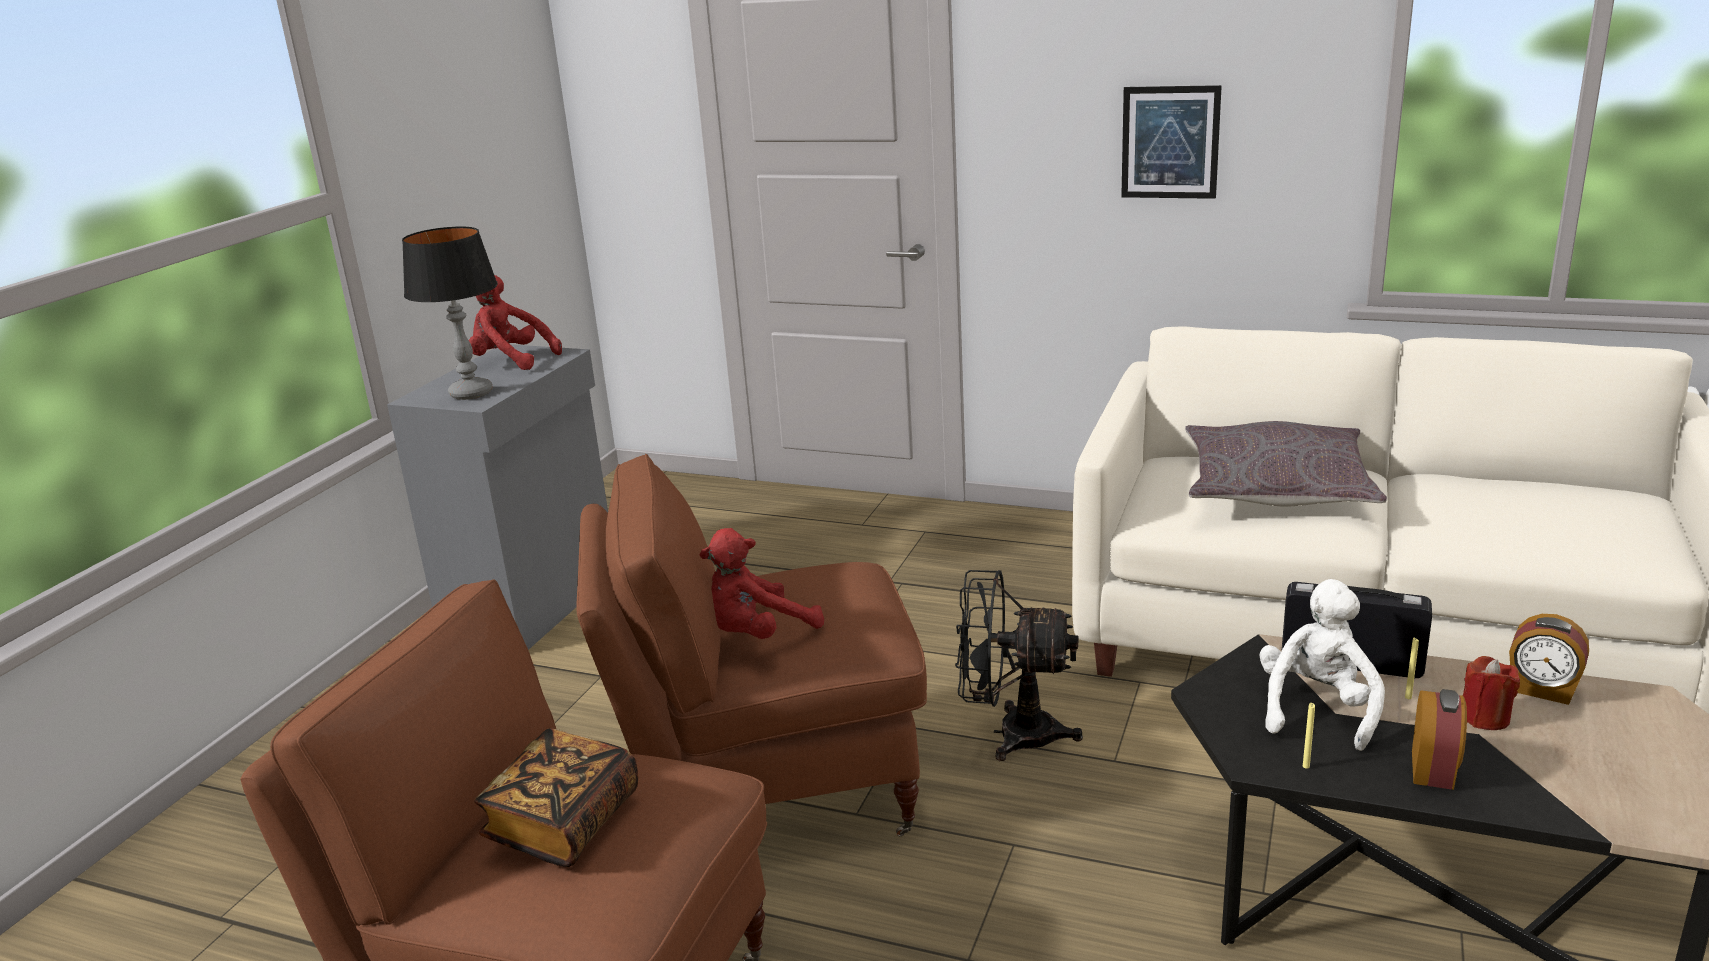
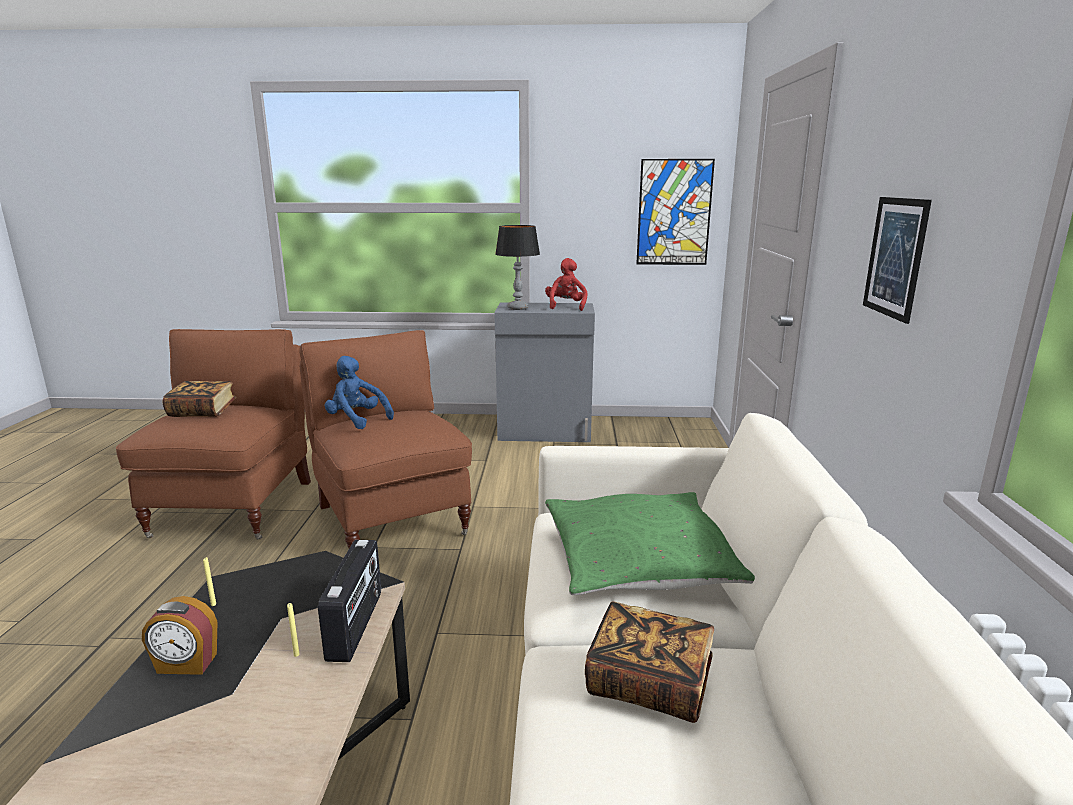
camera: 70 degrees right, 5 degrees down
(519, 153) = (674, 212): none -> picture
(757, 634) = (357, 420): red plush toy -> blue plush toy
(1011, 734) = (460, 587): black fan -> none
(1276, 486) = (640, 560): grey pillow -> green pillow
(1317, 710) = (286, 609): white plush toy -> none
(1472, 507) = (649, 683): none -> book
(1484, 717) = (255, 698): red candle -> none
(1542, 690) = (295, 742): alarm clock -> none

